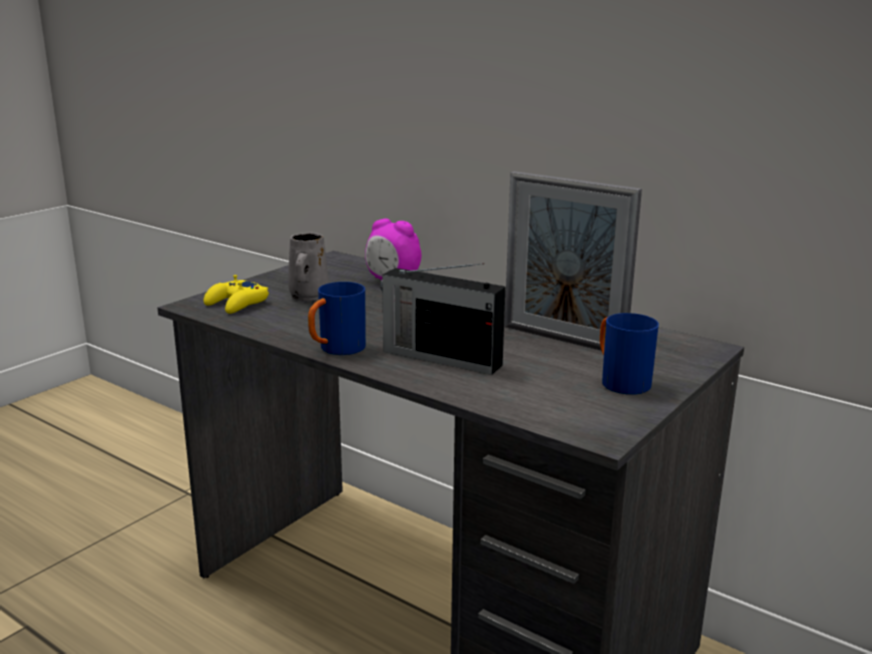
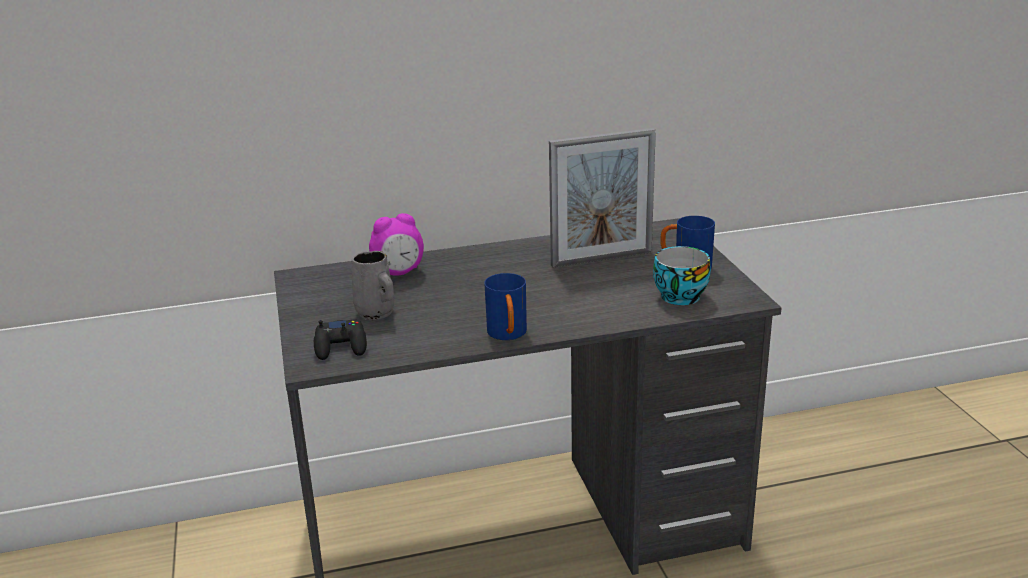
camera: 50 degrees left, 5 degrees up
(237, 303) = (341, 346): yellow game controller -> black game controller
(439, 357) = (574, 305): radio -> none
(544, 396) = (678, 295): none -> cup

